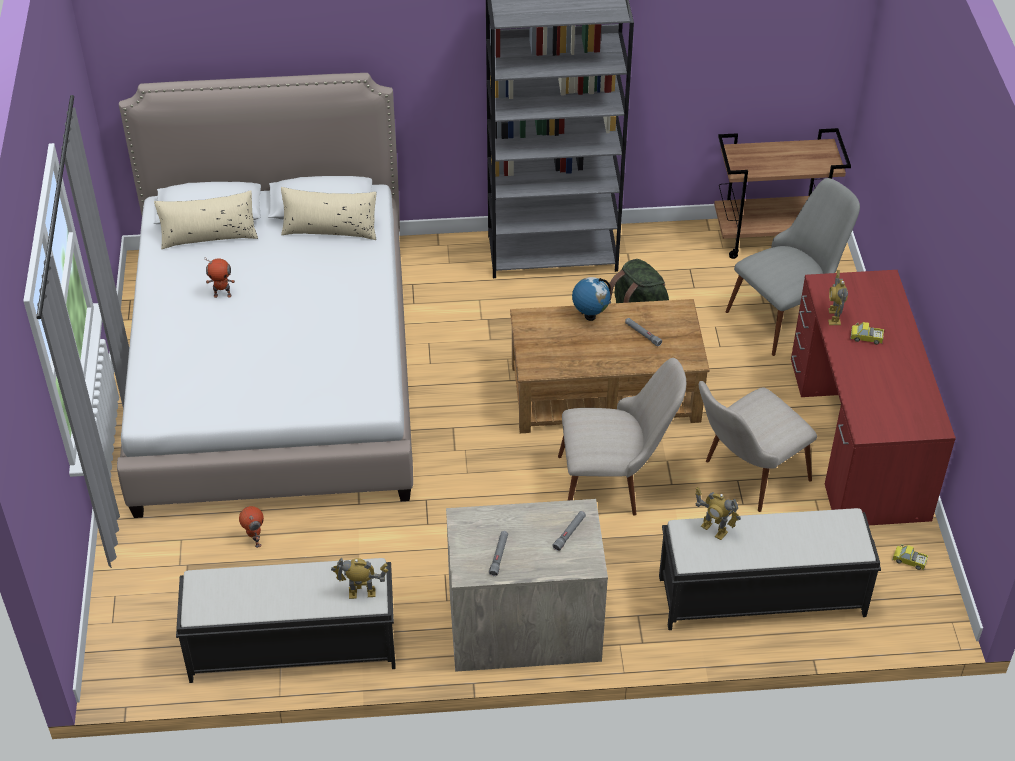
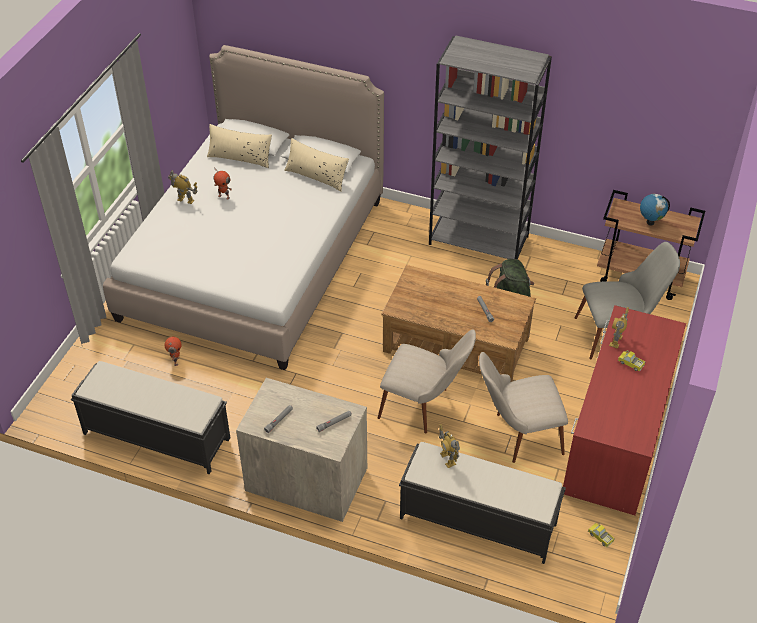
camera: 25 degrees right, 0 degrees up
(362, 593) = (193, 414): toy robot -> toy robot (185, 200)
(590, 316) = (456, 286): globe -> globe (650, 222)

